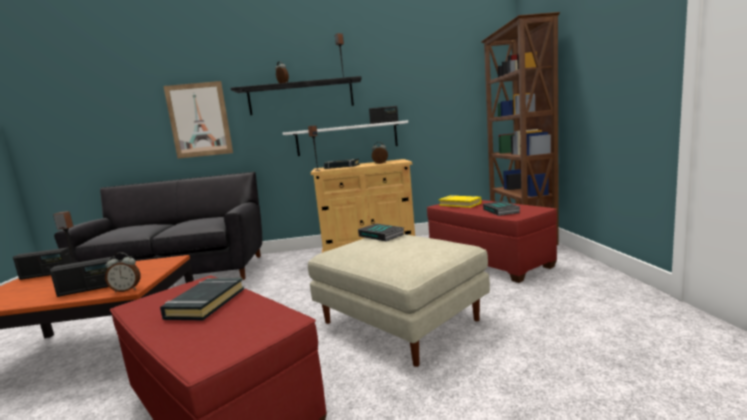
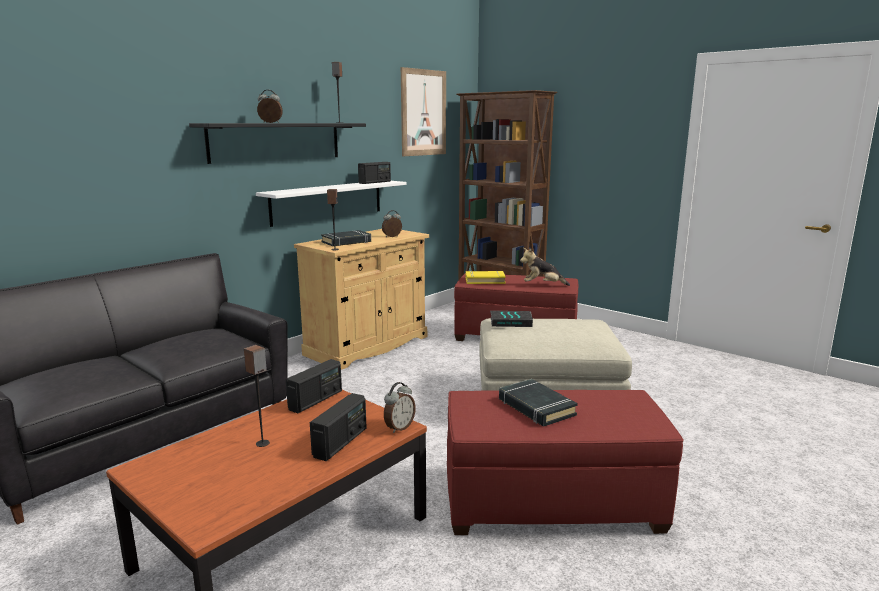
camera: 45 degrees left, 5 degrees up
(47, 274) = (167, 459): radio -> radio (316, 400)
(199, 120) = (124, 168): picture -> picture (423, 113)
(501, 211) = (542, 285): book -> plush toy

